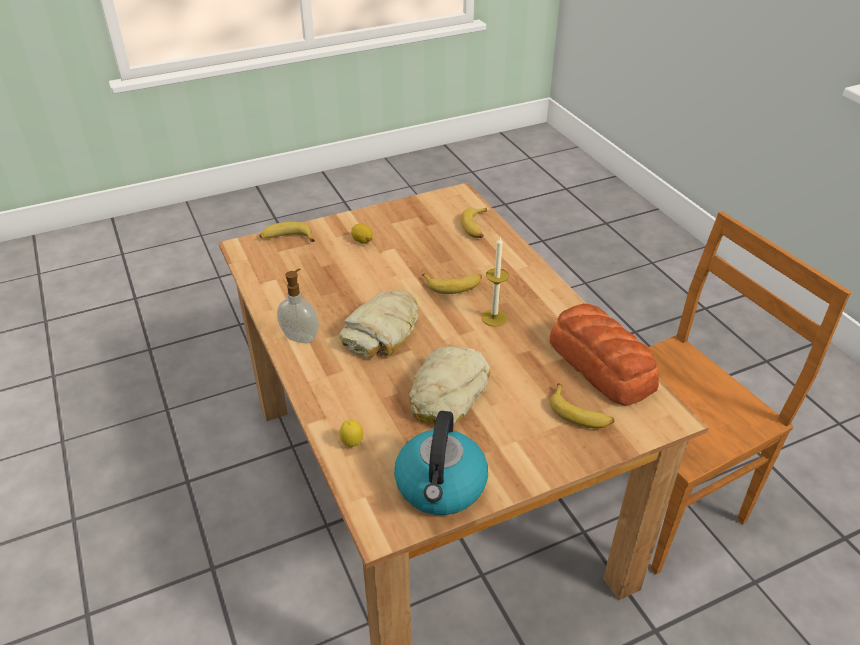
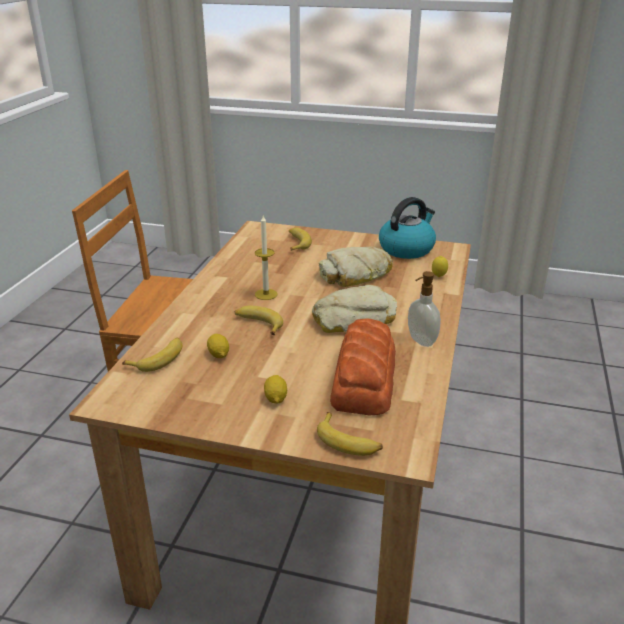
camera: 140 degrees left, 10 degrees down
(443, 249) = (219, 354): none -> lemon
(601, 365) = (249, 252): bread -> bread (365, 378)

